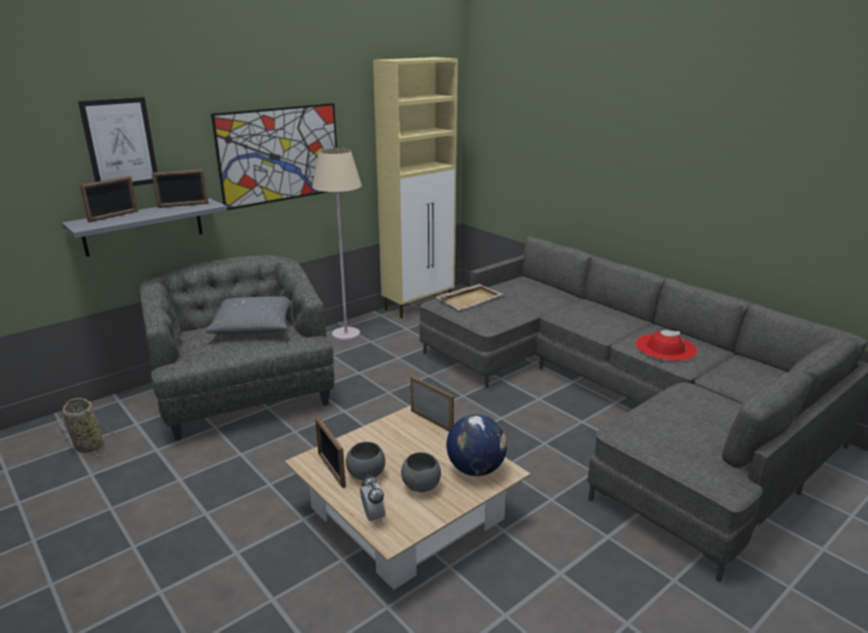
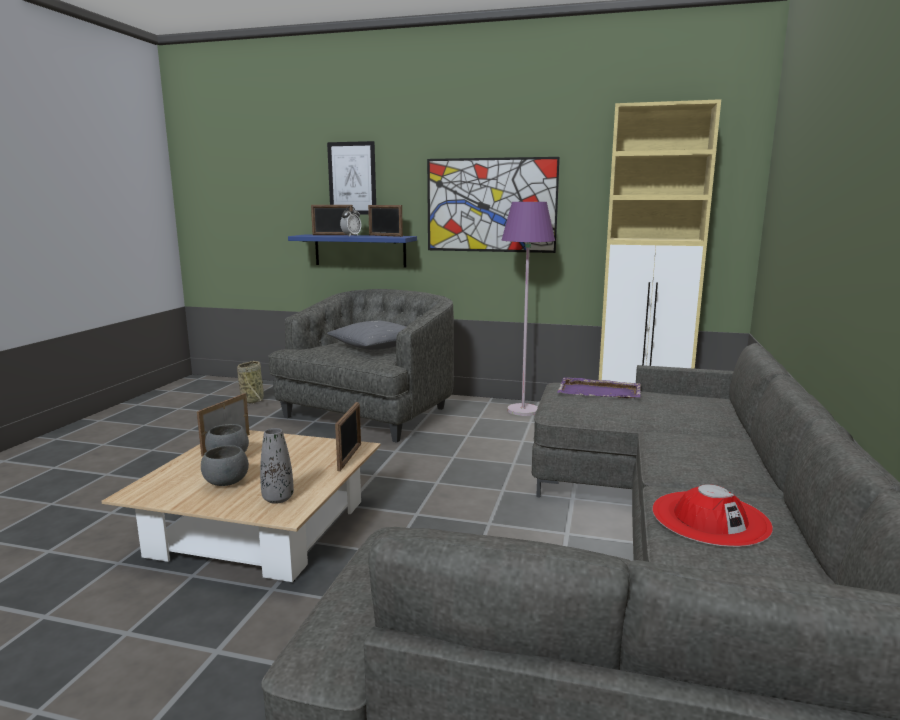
camera: 55 degrees right, 10 degrees down
(143, 227) = (360, 250): grey shelf -> blue shelf
(346, 334) = (523, 410): beige floor lamp -> purple floor lamp
(373, 517) = (163, 478): alarm clock -> alarm clock (351, 236)
(470, 299) = (600, 391): beige tray -> purple tray
(476, 469) = (278, 498): globe -> grey vase

